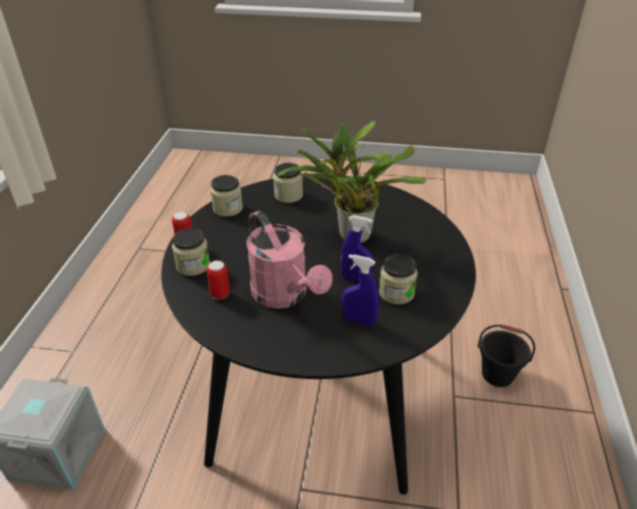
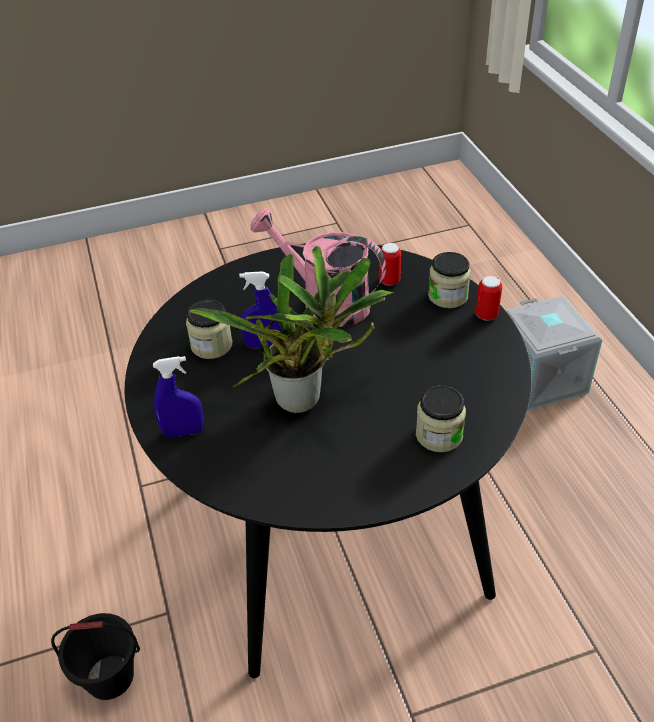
camera: 155 degrees right, 5 degrees up
(228, 208) = (495, 379): jar -> none
(359, 321) = (237, 305): blue spray bottle -> blue spray bottle (183, 432)

